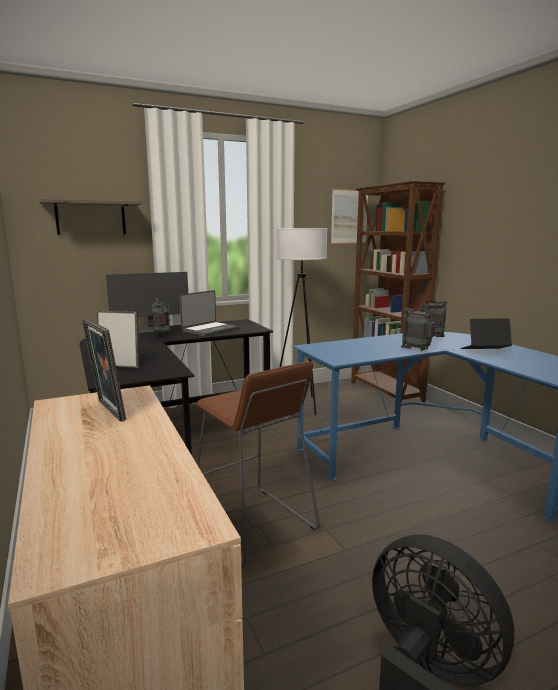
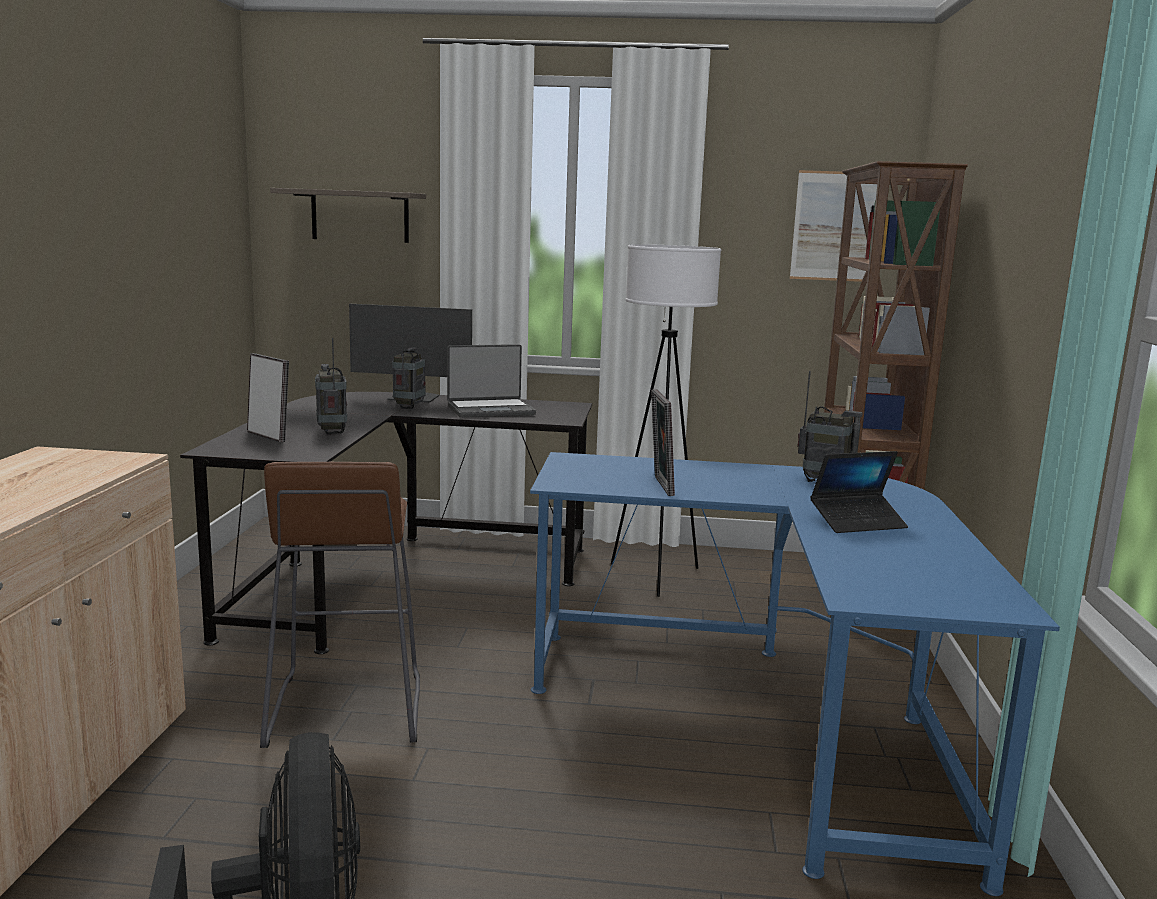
camera: 30 degrees right, 0 degrees up
(107, 411) = (63, 469): picture frame -> picture frame (659, 486)
(417, 349) = (737, 495): radio -> radio (332, 432)
(484, 351) = (857, 522): laptop -> laptop turned 135 degrees clockwise

